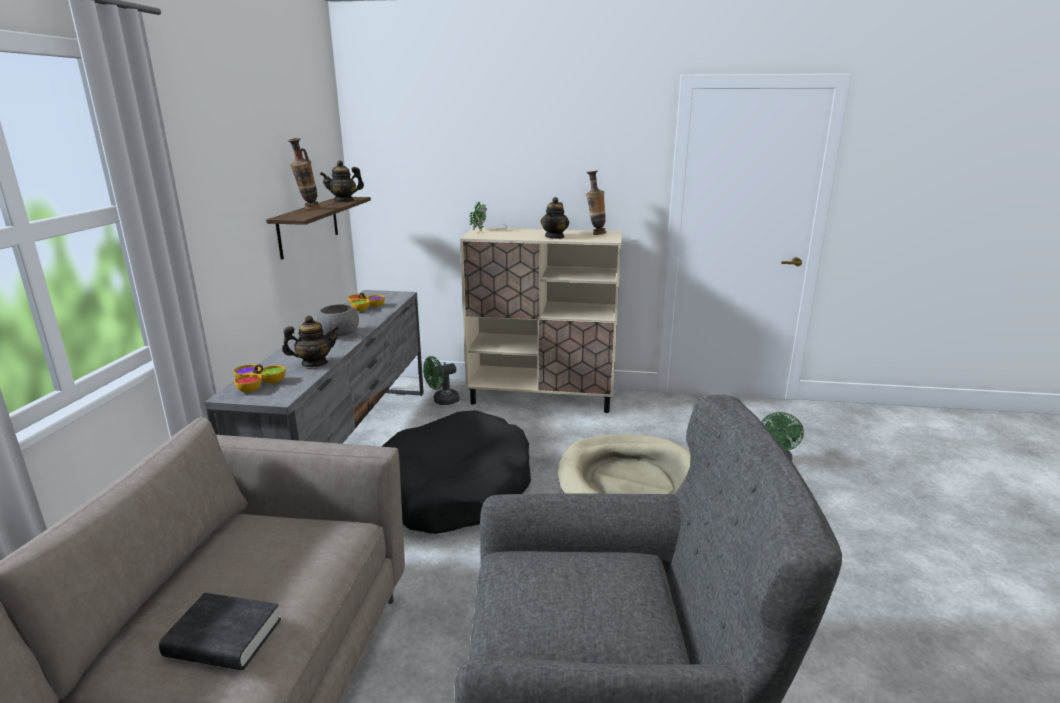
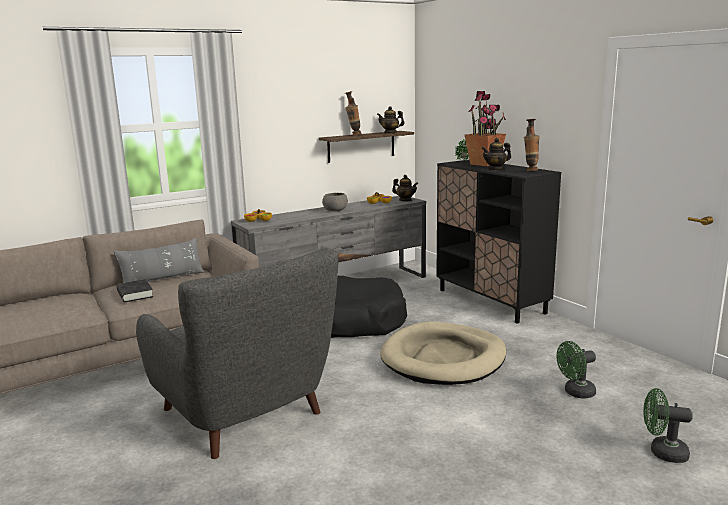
camera: 50 degrees right, 5 degrees down
(205, 573) = (163, 279): none -> grey pillow
(314, 363) = (295, 218): teapot -> teapot (405, 200)
(442, 401) = (427, 284): green fan -> green fan (662, 452)
(517, 232) = (484, 164): none -> potted plant
(542, 397) = (491, 301): beige cabinet -> black cabinet

